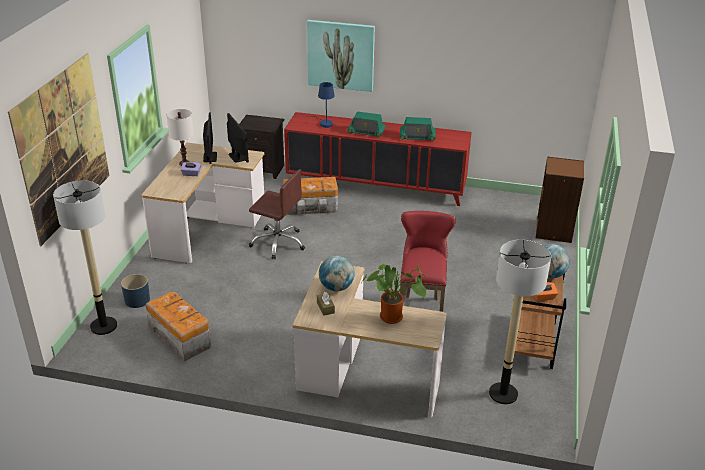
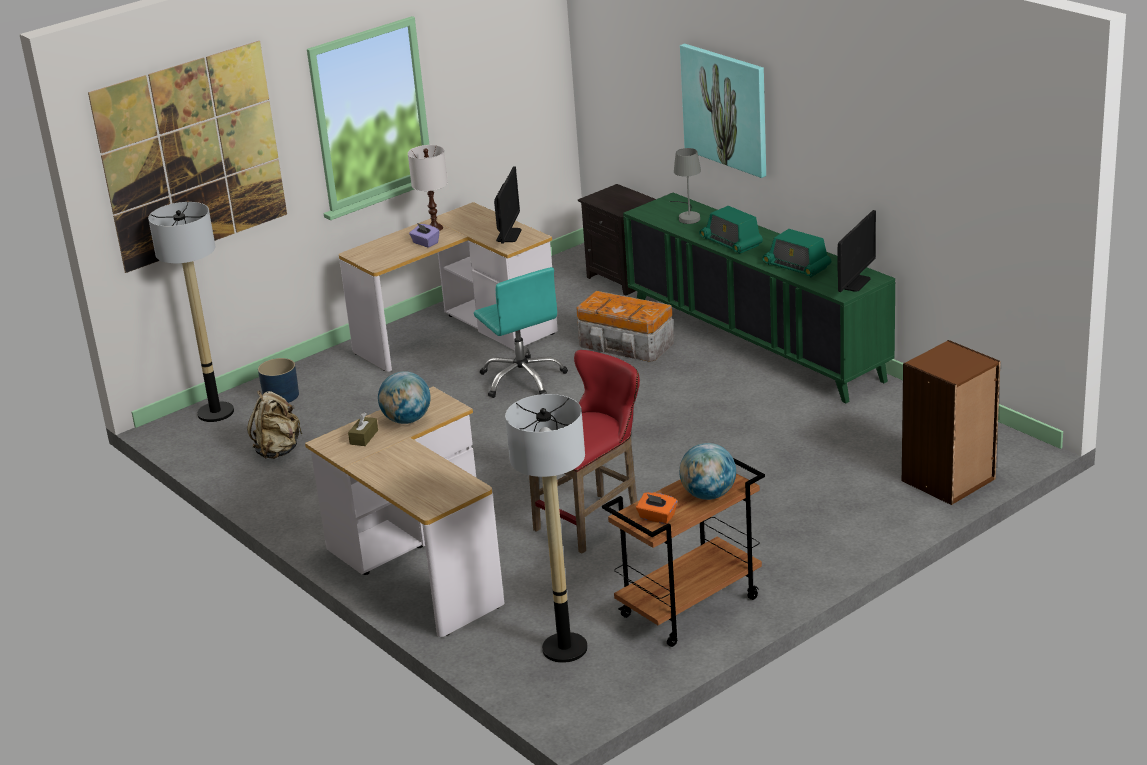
camera: 40 degrees right, 5 degrees down
(180, 337) = (278, 451): storage box -> beige backpack
(210, 157) = (475, 227): monitor -> monitor (854, 283)
(278, 243) = (522, 379): brown office chair -> turquoise office chair
(323, 123) = (688, 216): blue table lamp -> grey table lamp
(376, 186) = (755, 342): red cabinet -> green cabinet
(394, 317) = (424, 472): potted plant -> none

